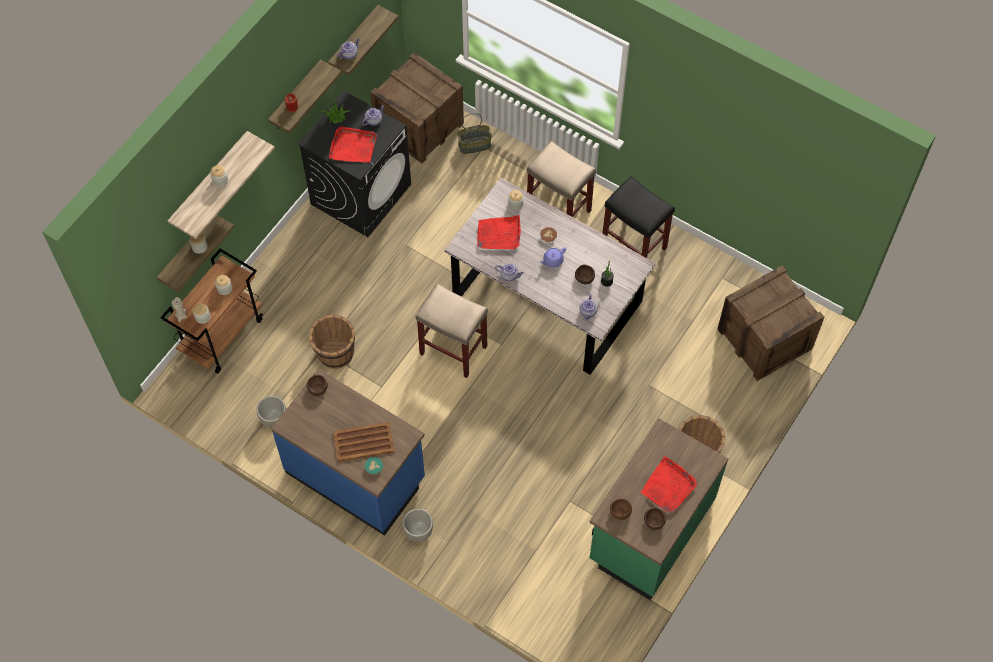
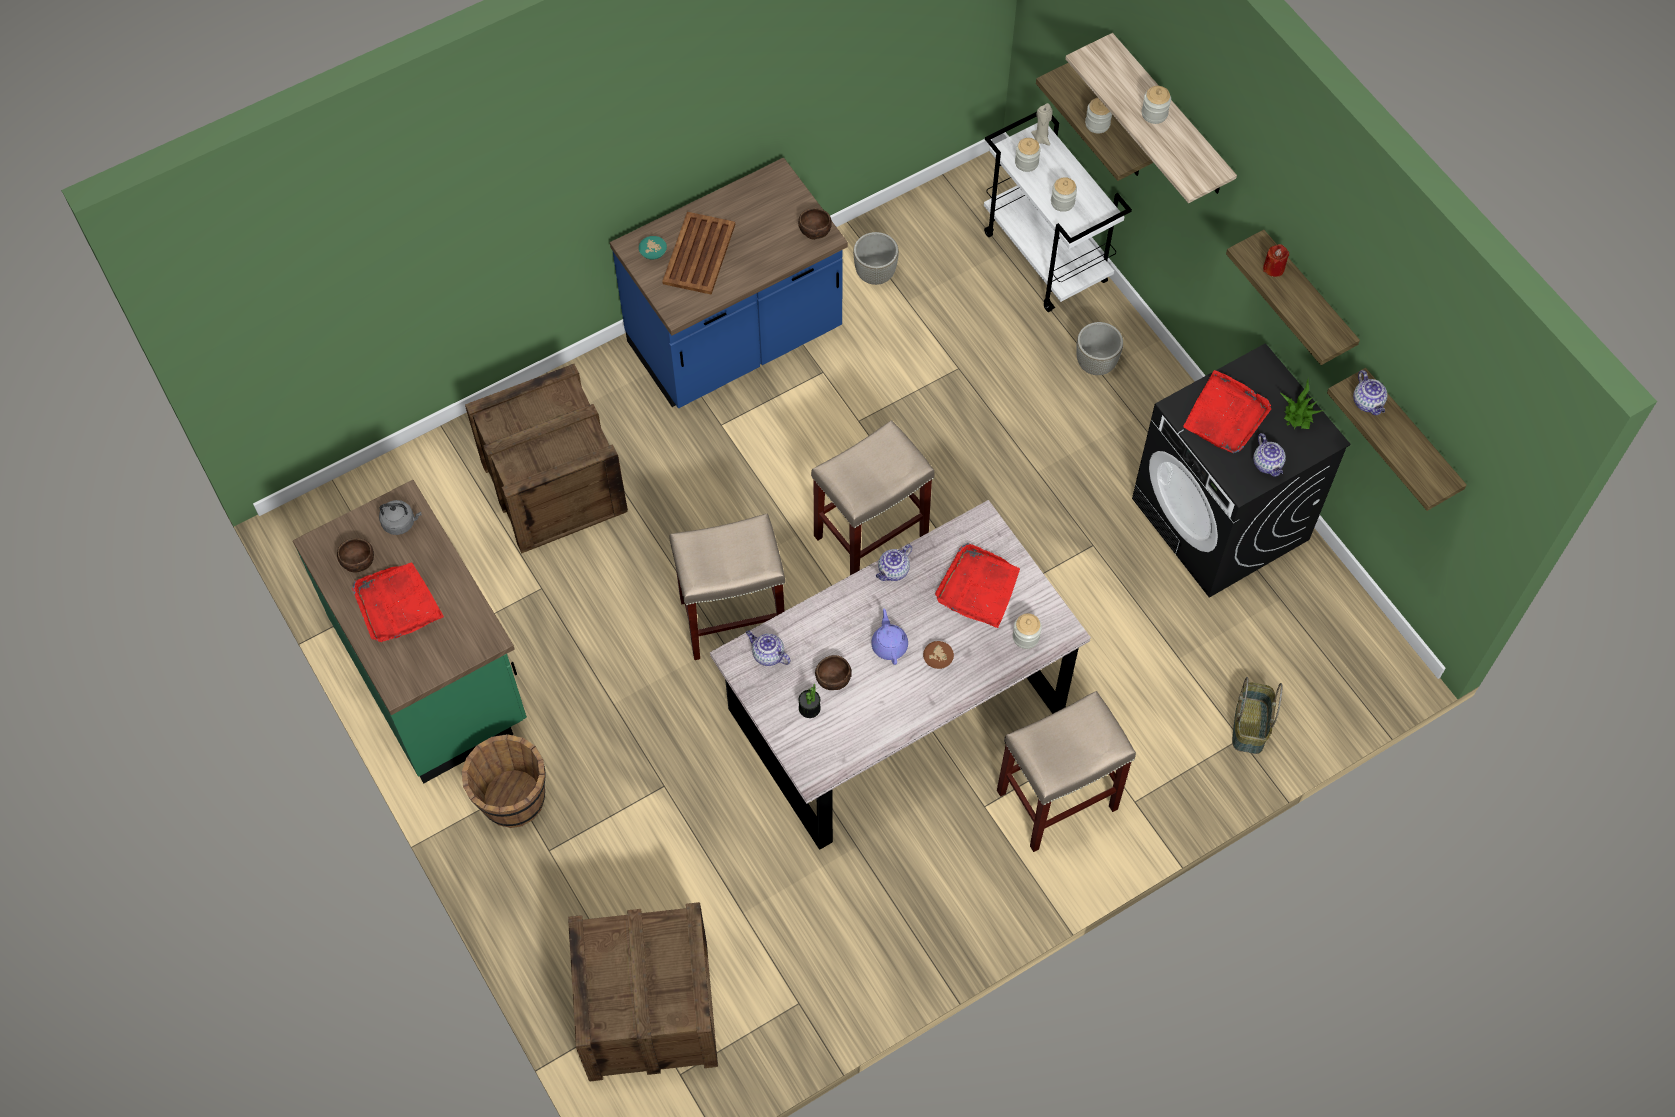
camera: 115 degrees right, 0 degrees up
(222, 334) = (1046, 258): brown cart -> white cart
(335, 353) = (945, 383): brown bucket -> none
(418, 532) = (607, 382): grey planter -> grey planter (1096, 363)
(419, 126) = (1324, 655): crate -> crate (553, 487)
(536, 395) = (734, 618): none -> beige stool
(619, 511) = (401, 523): brown bowl -> grey kettle
(634, 246) = (929, 889): black stool -> none

